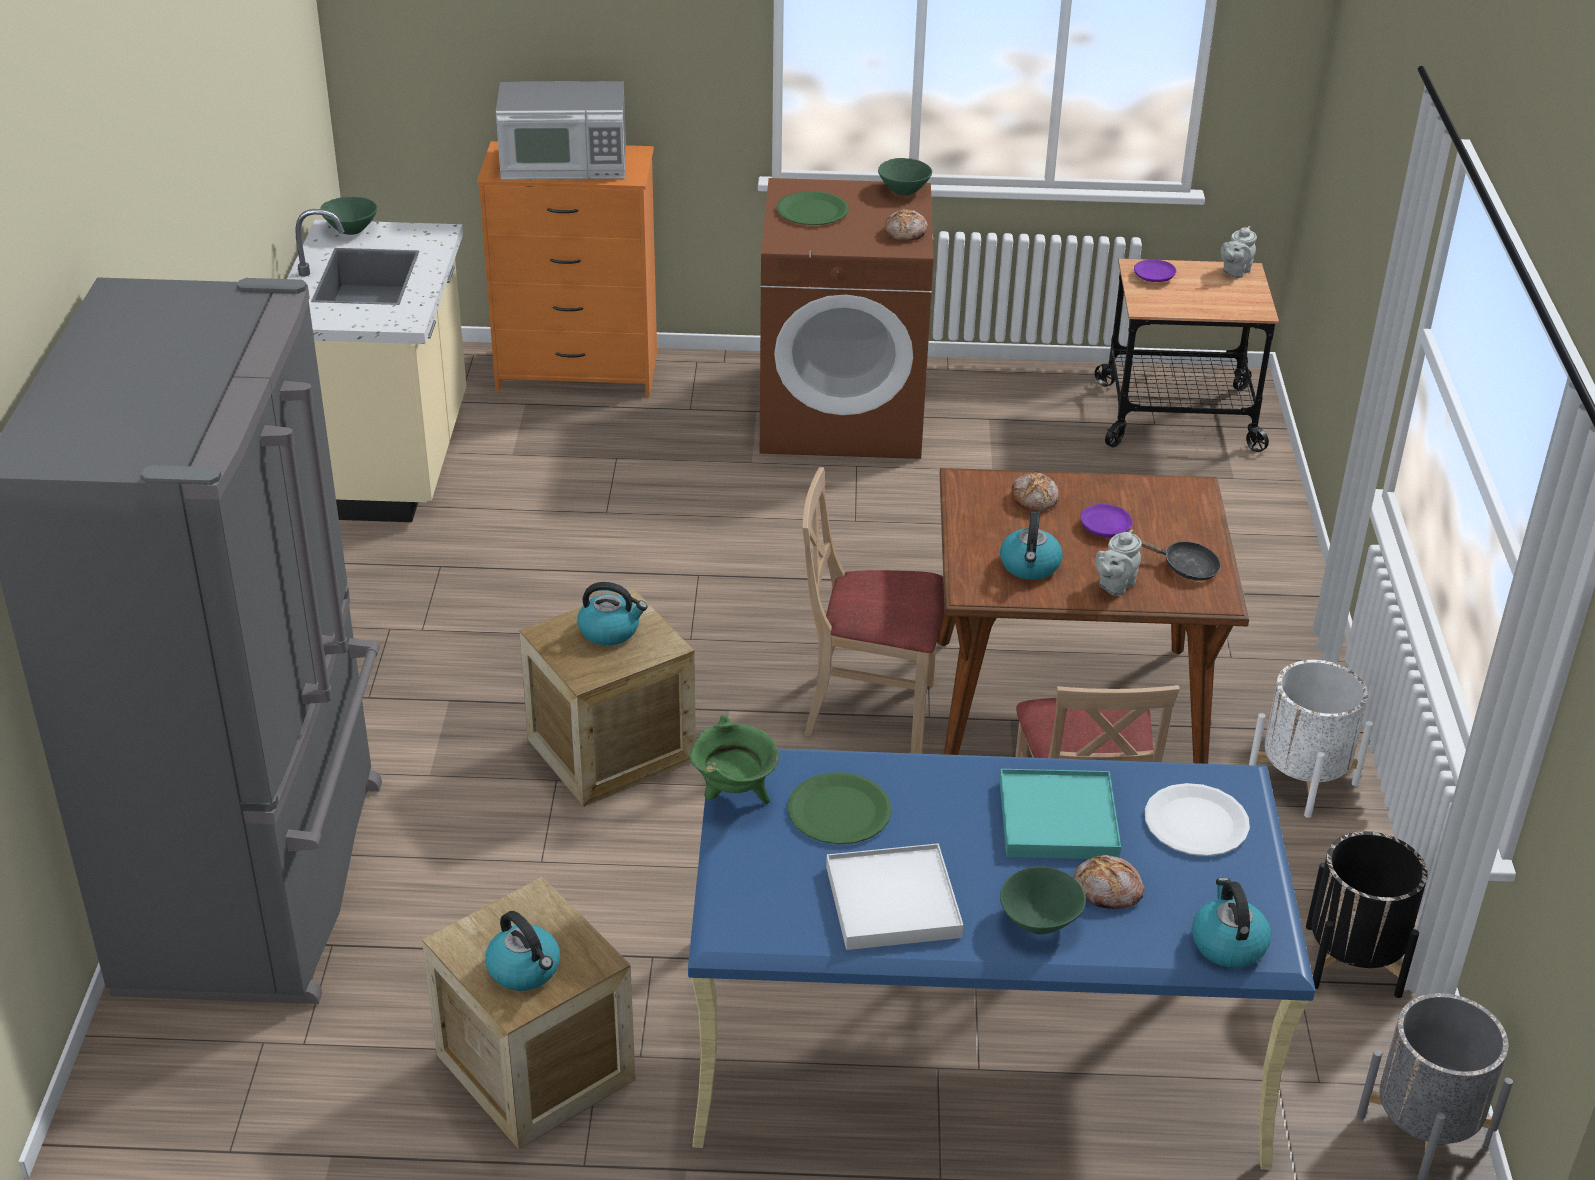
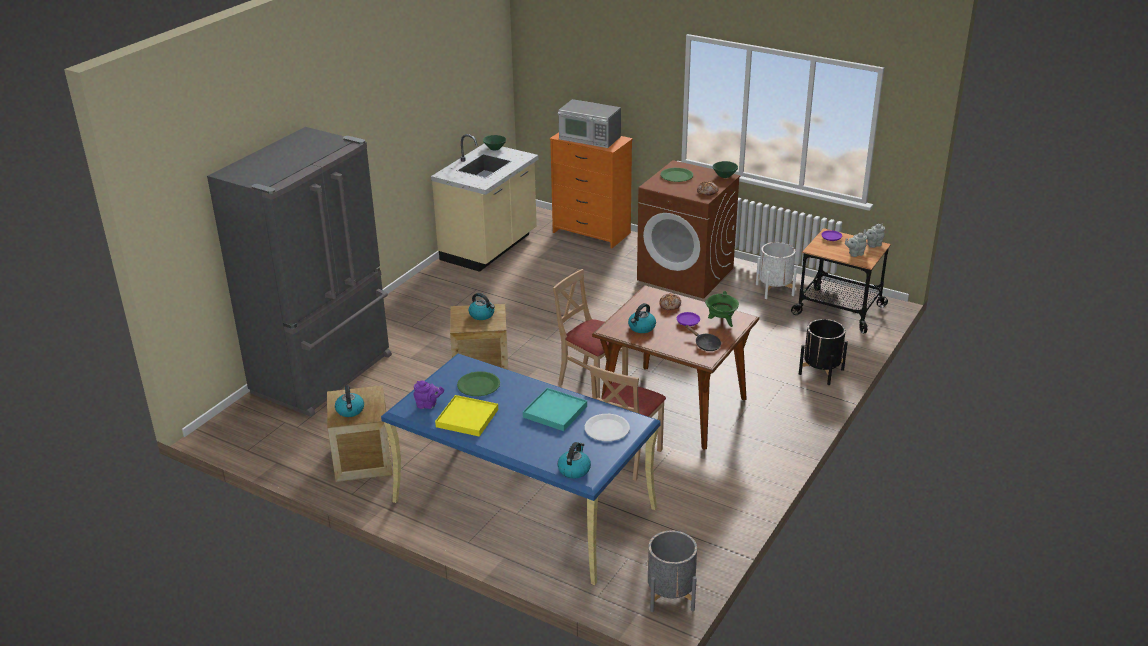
camera: 30 degrees right, 5 degrees down
(735, 795) = (447, 369): green cooking pot -> green cooking pot (721, 322)
(777, 900) = (428, 405): none -> purple teapot
(893, 901) = (467, 418): white tray -> yellow tray
(1038, 922) = (512, 440): green bowl -> none
(1108, 890) = (548, 439): bread -> none
(1114, 585) = (668, 343): grey teapot -> grey teapot (855, 254)
(1302, 780) = (749, 461): white planter -> white planter (774, 290)
(1353, 960) = (703, 530): black planter -> black planter (821, 372)

